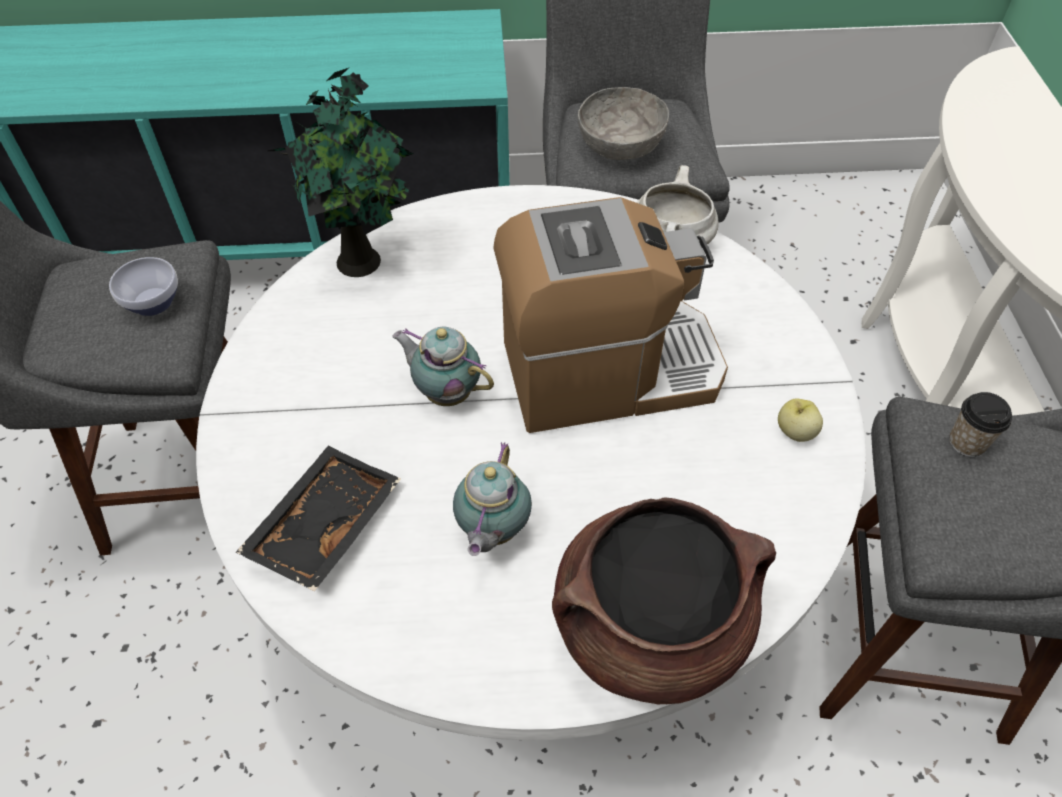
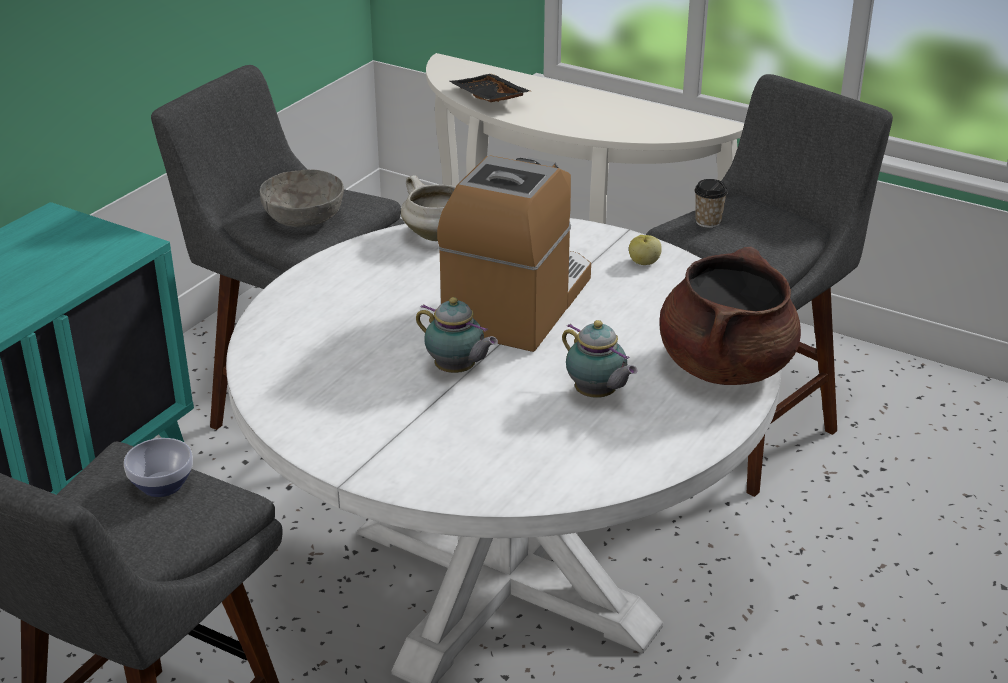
camera: 55 degrees left, 20 degrees down
(323, 524) = (514, 461): black tray -> black tray (487, 99)
(363, 260) = (273, 360): potted plant -> none
(446, 392) = (457, 371): teapot -> teapot turned 120 degrees counterclockwise

